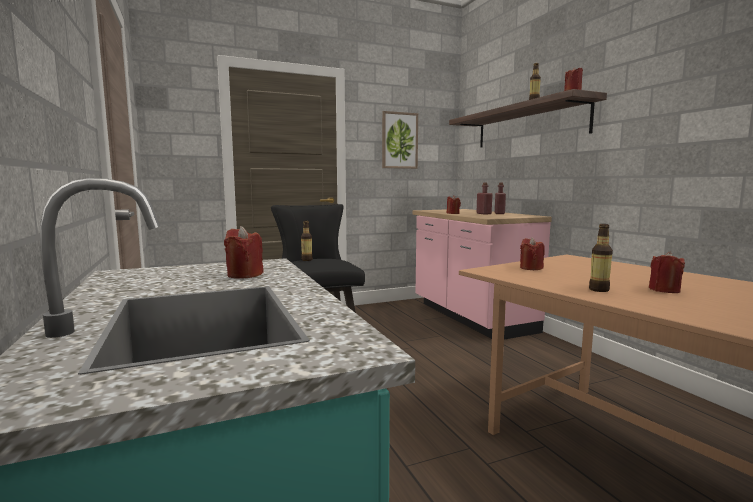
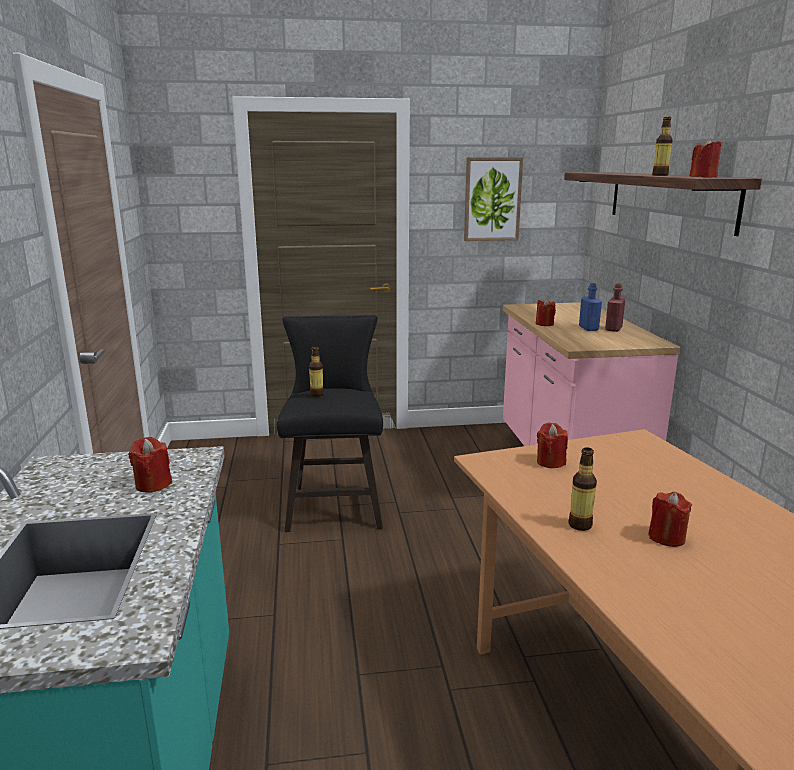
camera: 15 degrees right, 10 degrees up
(483, 214) = (588, 328): red bottle -> blue bottle

